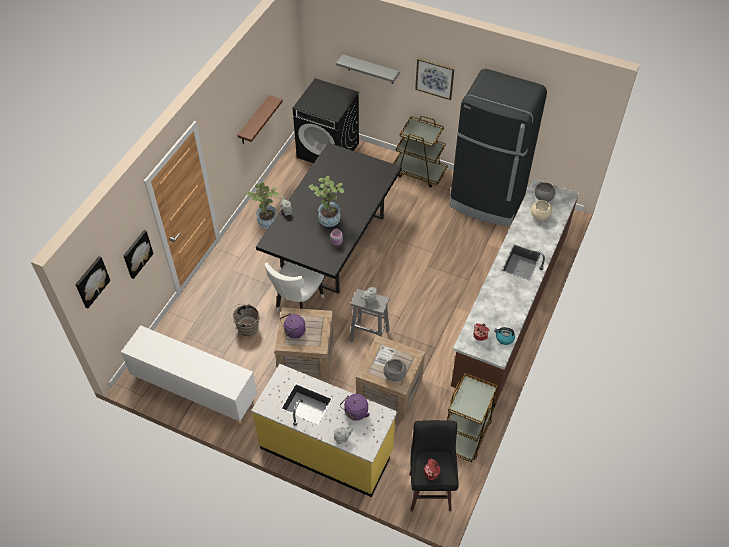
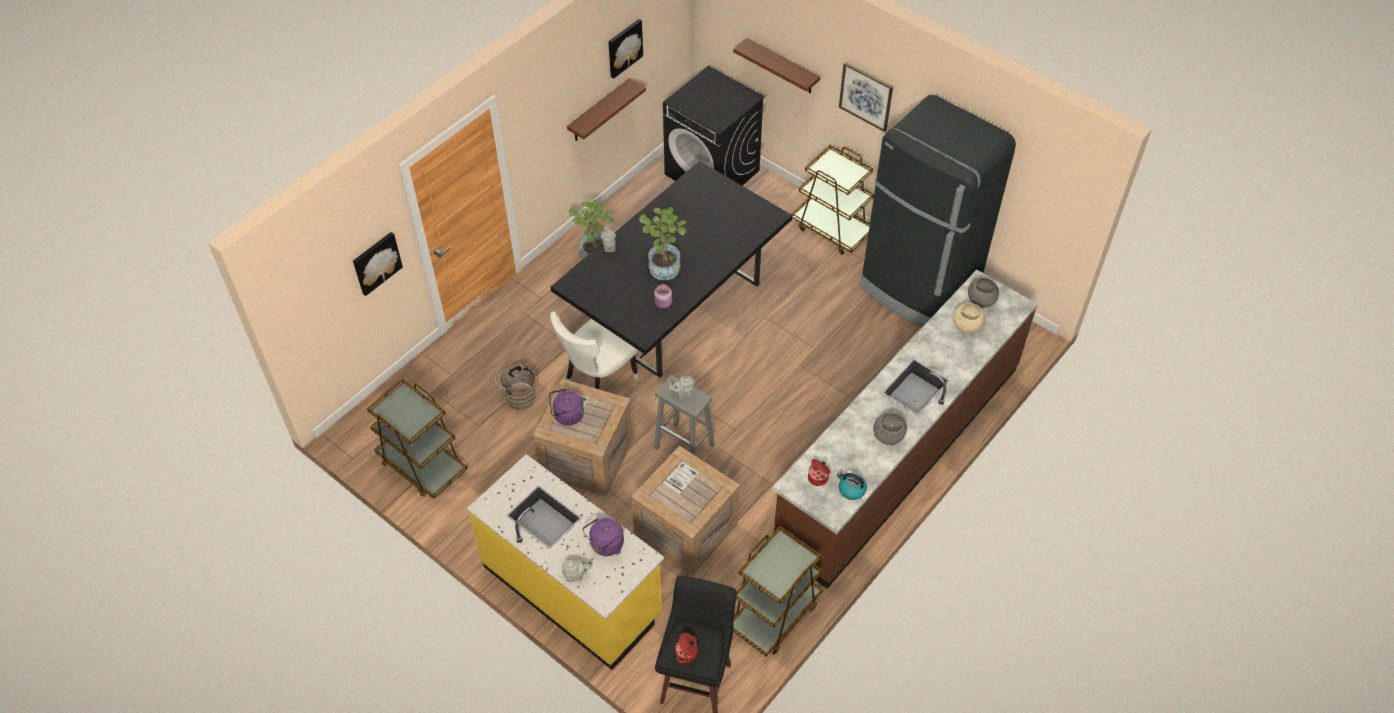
camera: 15 degrees right, 0 degrees up
(91, 281) = (297, 286): picture -> picture (624, 47)
(194, 389) = (422, 465): white cabinet -> brown cart
(370, 69) = (782, 67): grey shelf -> brown shelf
(394, 375) = (686, 507): grey bowl -> grey bowl (888, 436)

